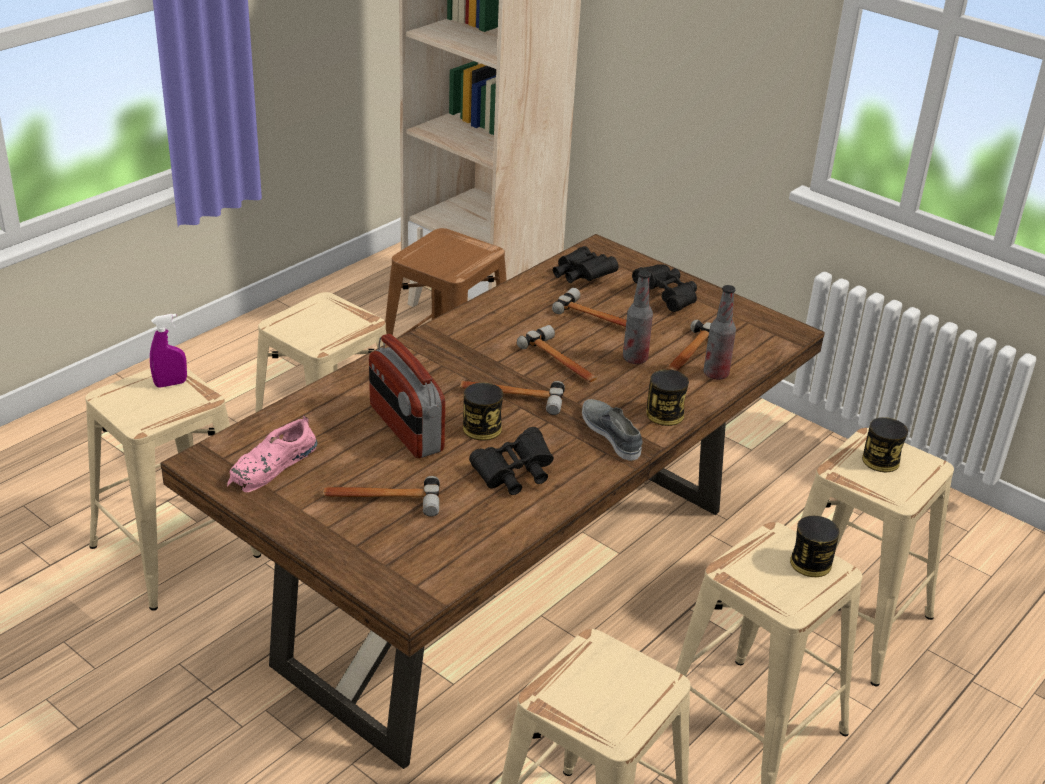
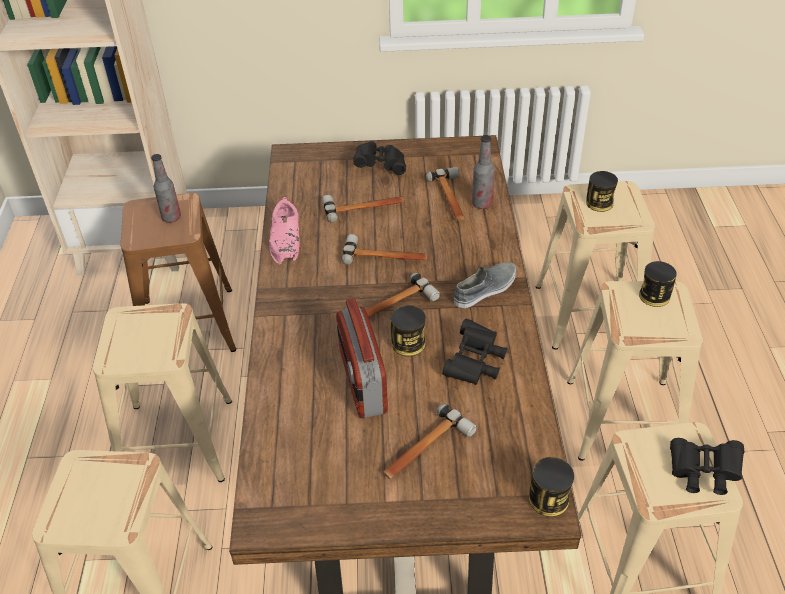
camera: 40 degrees left, 10 degrees up
(170, 384) = (94, 473): purple spray bottle -> none
(272, 466) = (316, 484): pink shoe -> pink shoe (286, 239)
(405, 429) = (362, 381): radio -> radio turned 60 degrees clockwise
(581, 277) = (309, 183): black binoculars -> black binoculars (702, 473)
(611, 434) = (486, 289): grey shoe -> grey shoe turned 120 degrees clockwise
(635, 359) = (424, 224): bottle -> bottle (171, 218)
(665, 414) = (494, 253): can -> can (548, 499)

